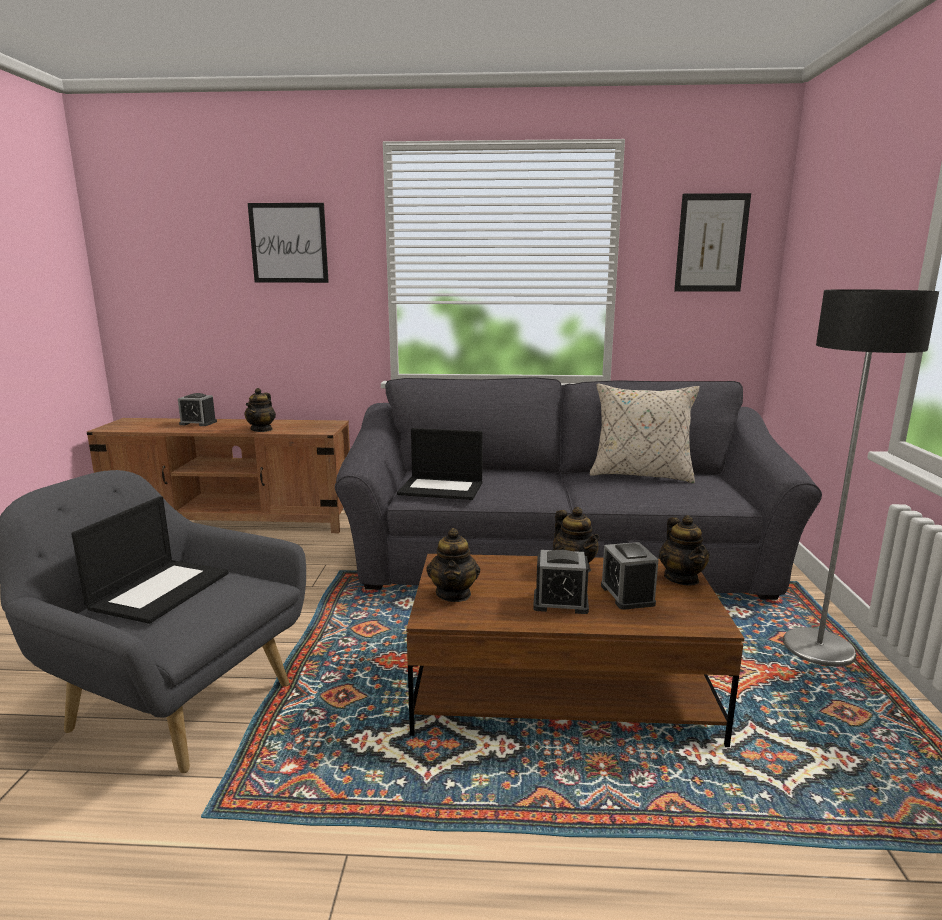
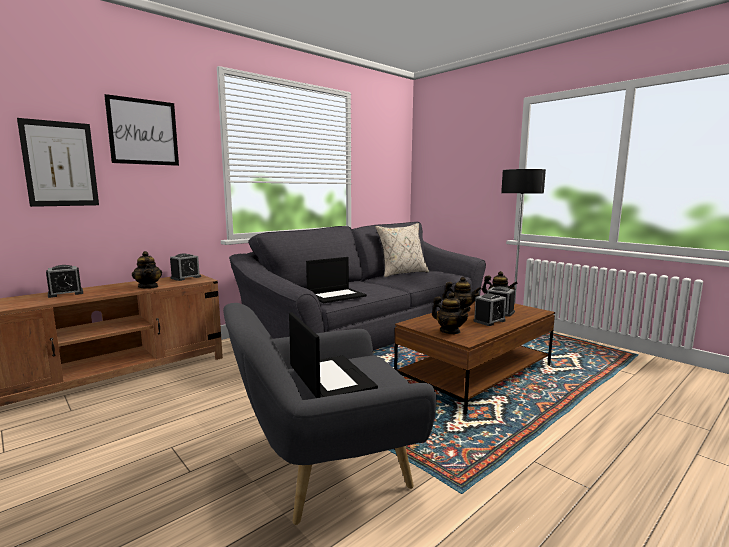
camera: 45 degrees left, 5 degrees down
(319, 424) = (186, 277): none -> alarm clock
(711, 243) = (387, 153): picture -> picture (60, 164)

